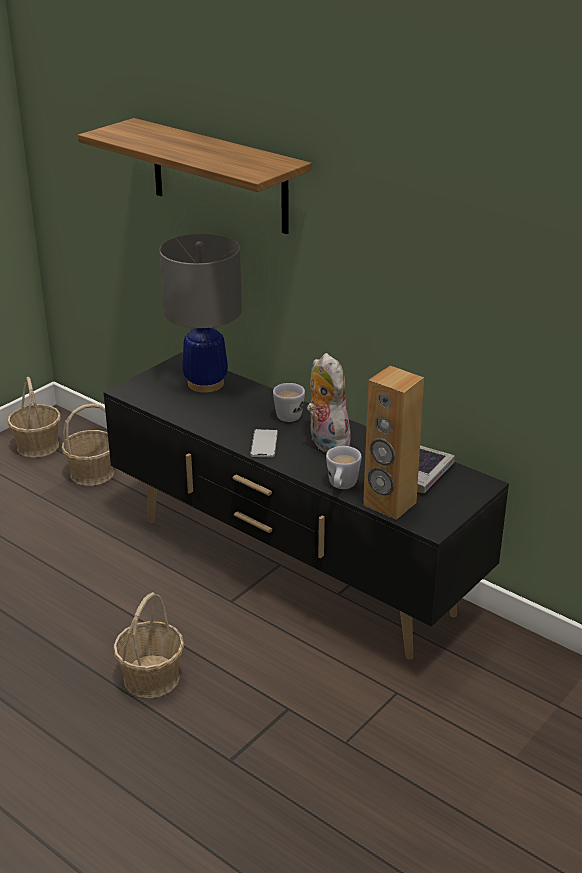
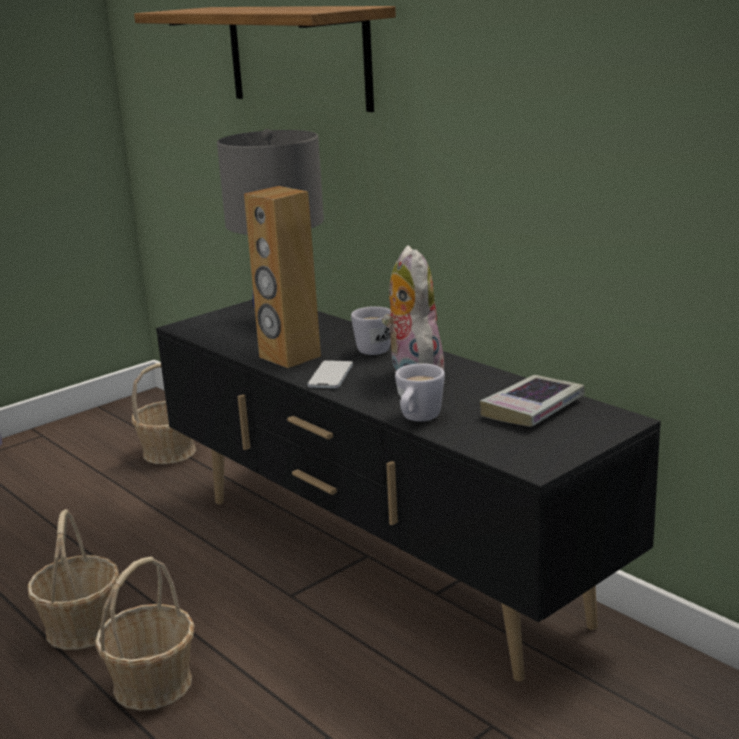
camera: 10 degrees right, 10 degrees down
(38, 446) = (119, 424): basket -> basket (82, 627)
(389, 504) = (479, 439): brown speaker -> brown speaker (289, 357)

